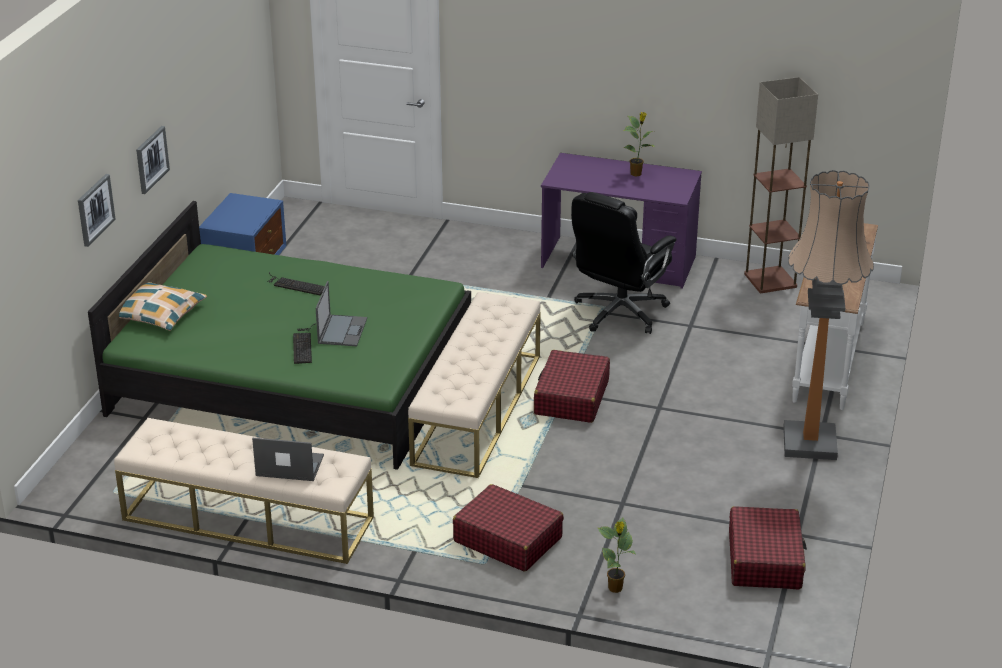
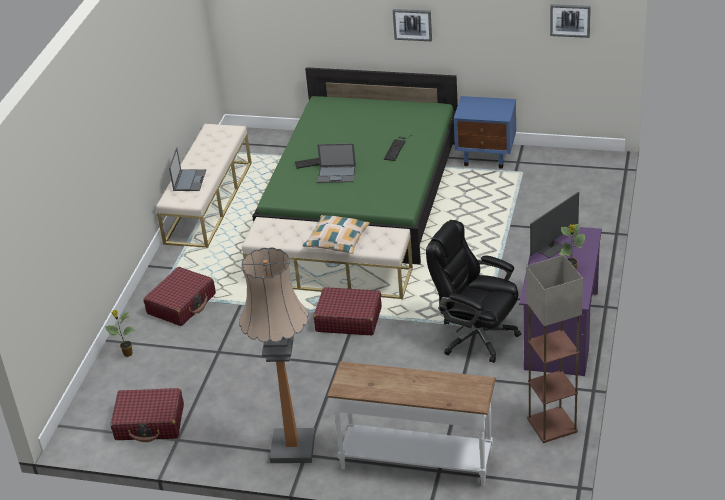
camera: 90 degrees right, 5 degrees up
(95, 209) = (334, 18): picture -> picture (570, 20)
(159, 314) = (352, 105): pillow -> pillow (337, 240)
(592, 180) = (551, 249): none -> monitor

